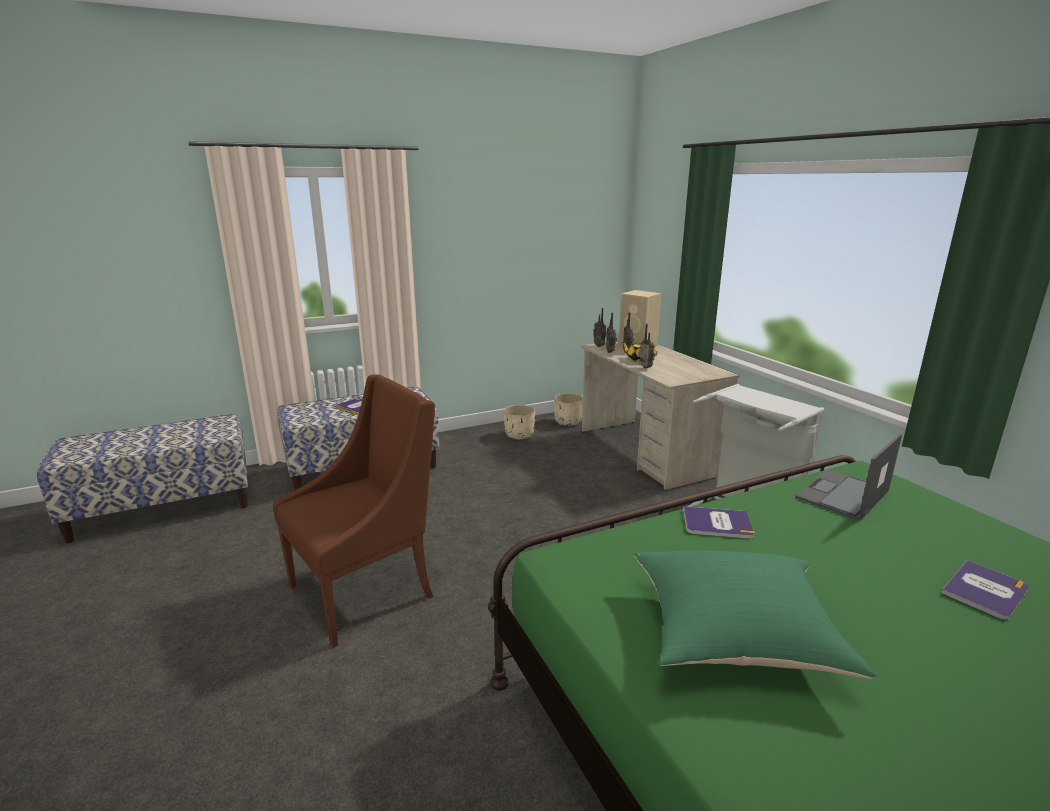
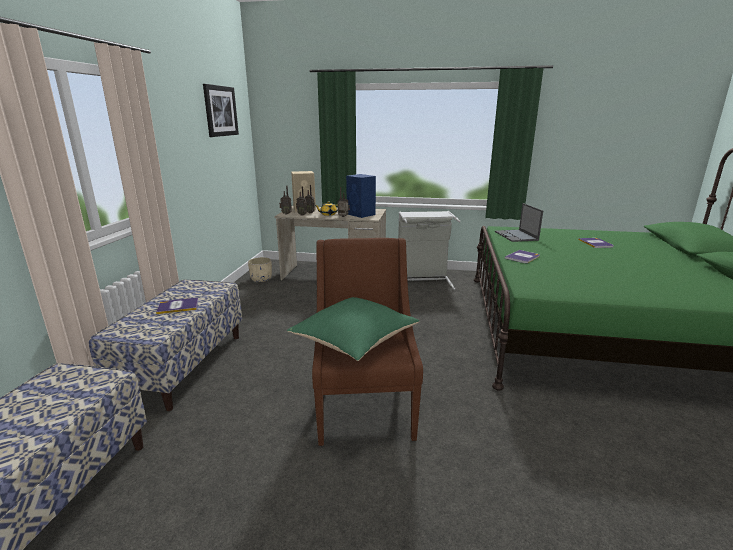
camera: 55 degrees left, 0 degrees up
(520, 435) = (249, 297): beige planter -> none
(557, 204) = (220, 111): none -> picture
(676, 372) = (361, 214): none -> blue speaker
(733, 638) = (610, 279): green pillow -> green pillow (355, 344)

